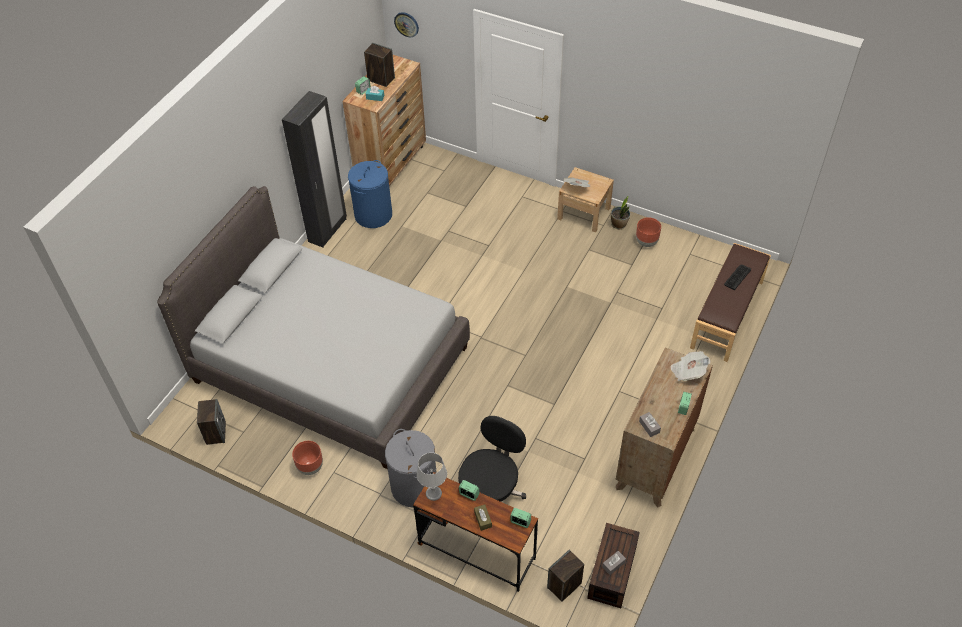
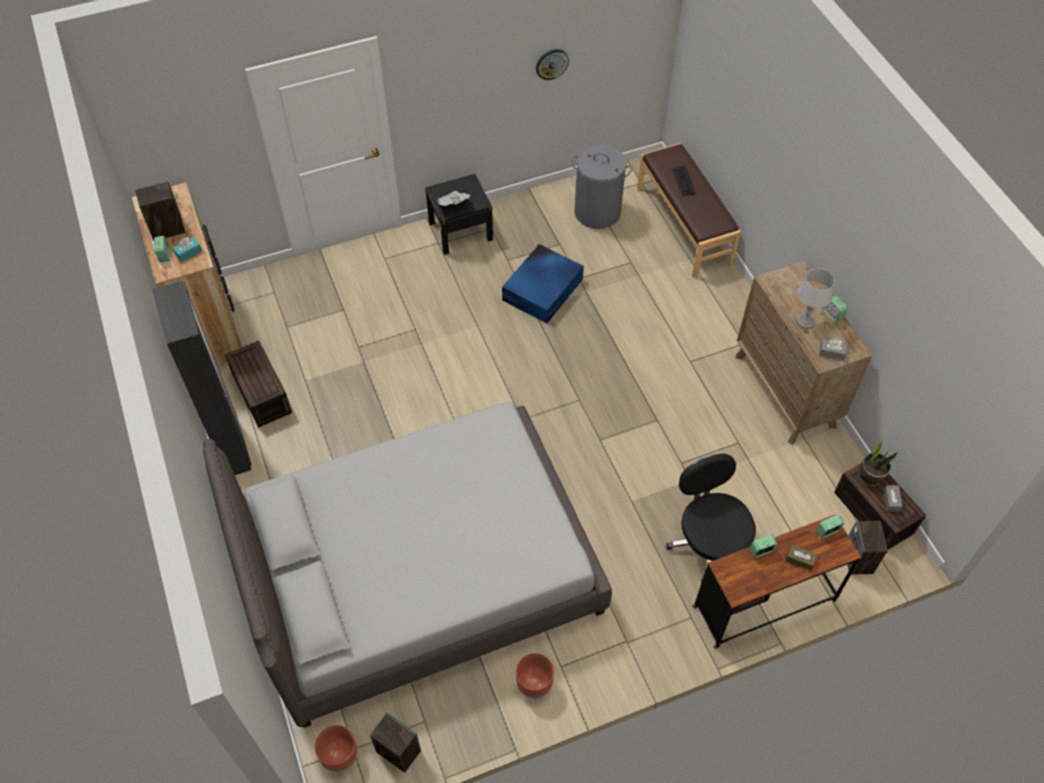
camera: 50 degrees left, 5 degrees up
(373, 215) = (260, 393): blue laundry basket -> brown storage box
(406, 24) = (150, 143): wall clock -> wall clock (551, 63)
(414, 487) = (645, 604): grey laundry basket -> grey laundry basket (597, 212)
(434, 493) = (734, 580): grey table lamp -> grey table lamp (805, 321)
(584, 213) = (460, 231): beige nightstand -> black nightstand
(588, 281) = (543, 289): none -> blue storage box
(619, 224) = (503, 217): potted plant -> potted plant (869, 477)
(646, 242) = (546, 215): brown planter -> brown planter (340, 757)
(688, 371) = (796, 281): newspaper -> none

